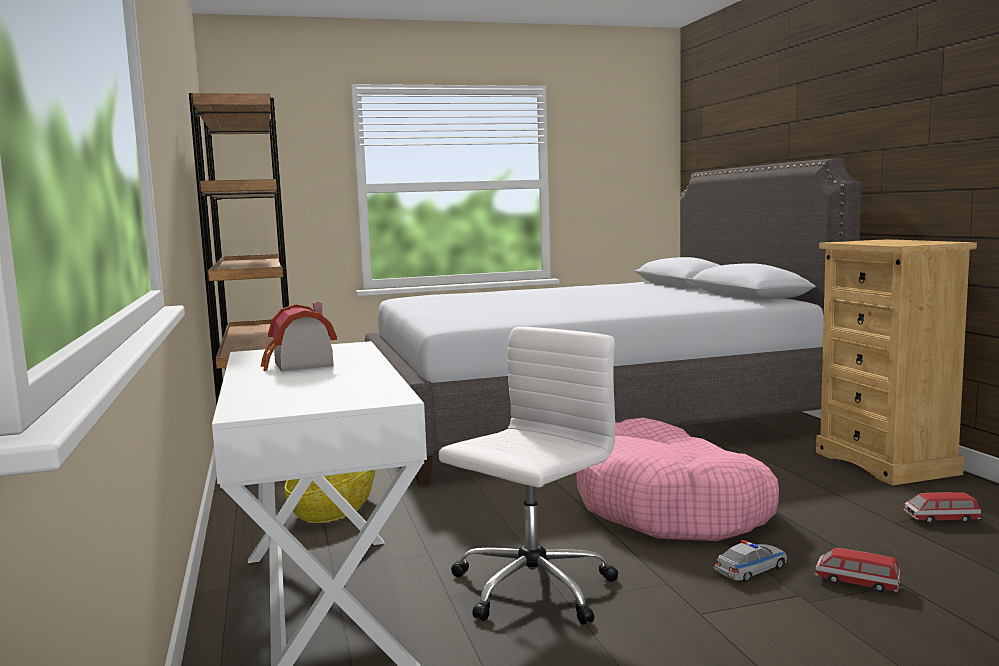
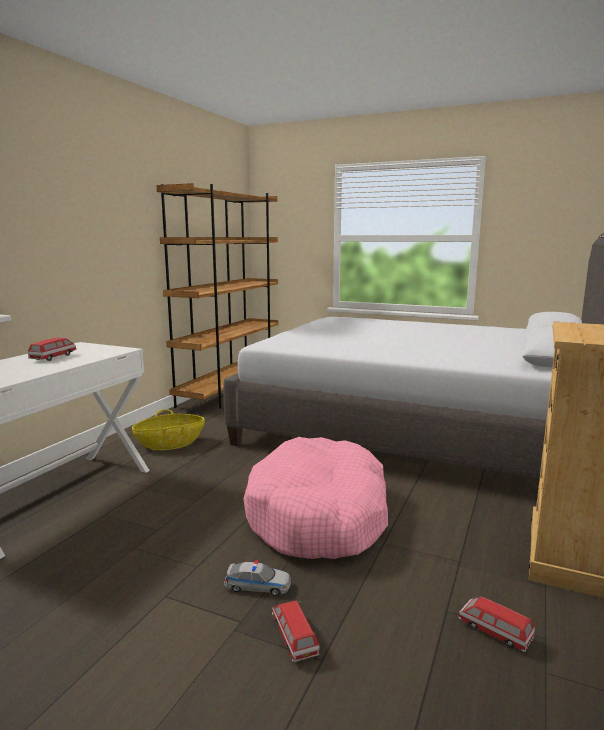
camera: 40 degrees right, 5 degrees up
(299, 365) = (53, 357): toy house -> toy car
(530, 589) = (136, 531): white office chair -> none

